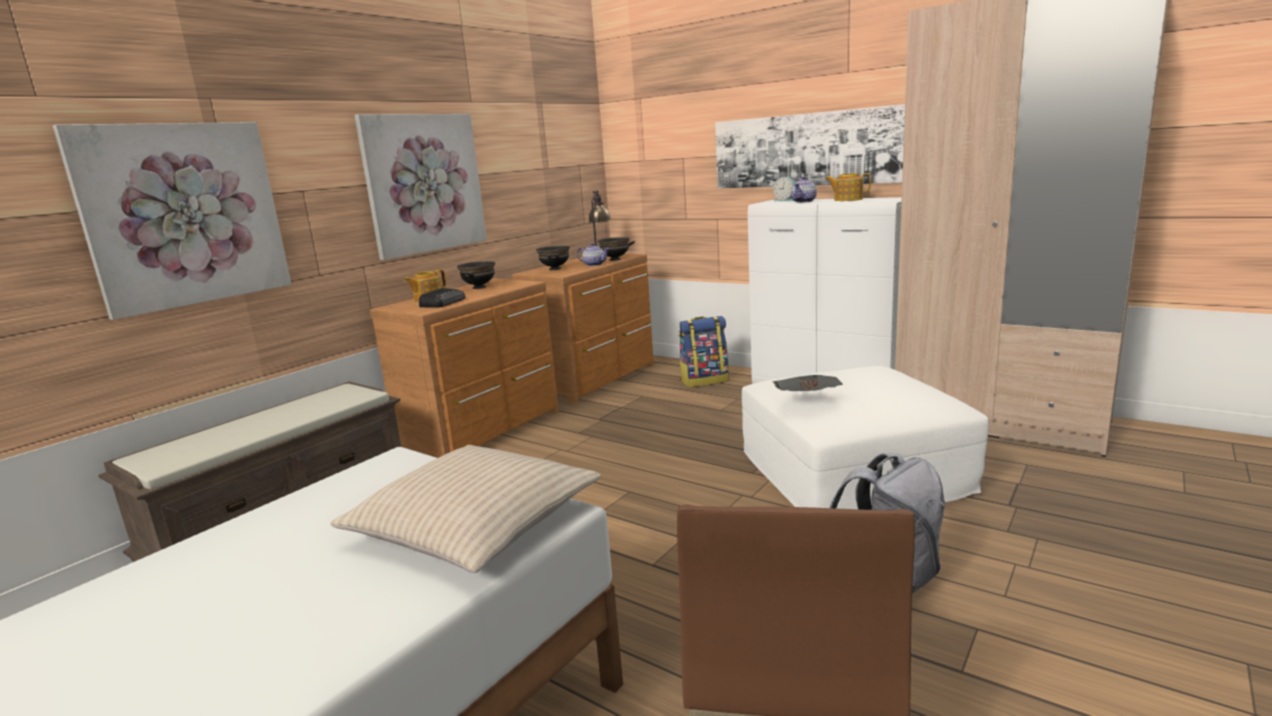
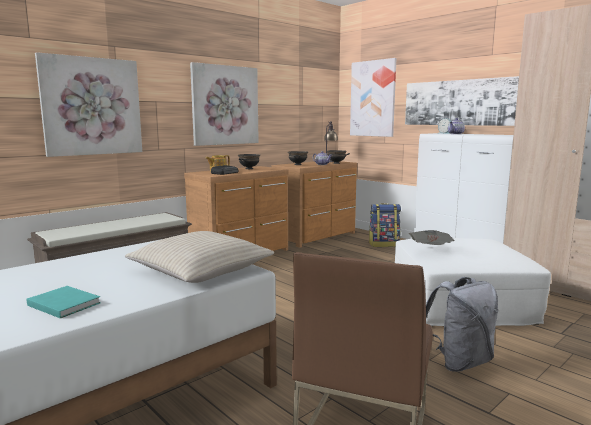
camera: 10 degrees right, 5 degrees down
(242, 659) = (64, 303): none -> turquoise book
(660, 149) = (373, 98): none -> picture
(847, 199) = (484, 134): teapot -> none

